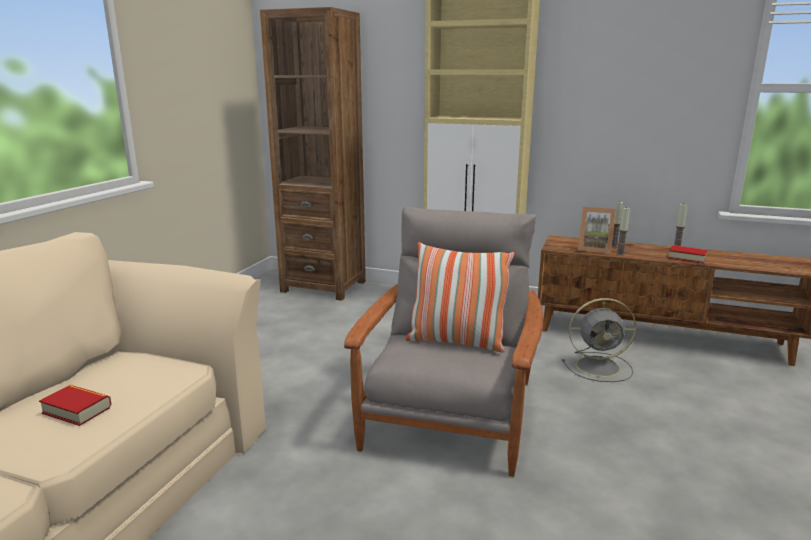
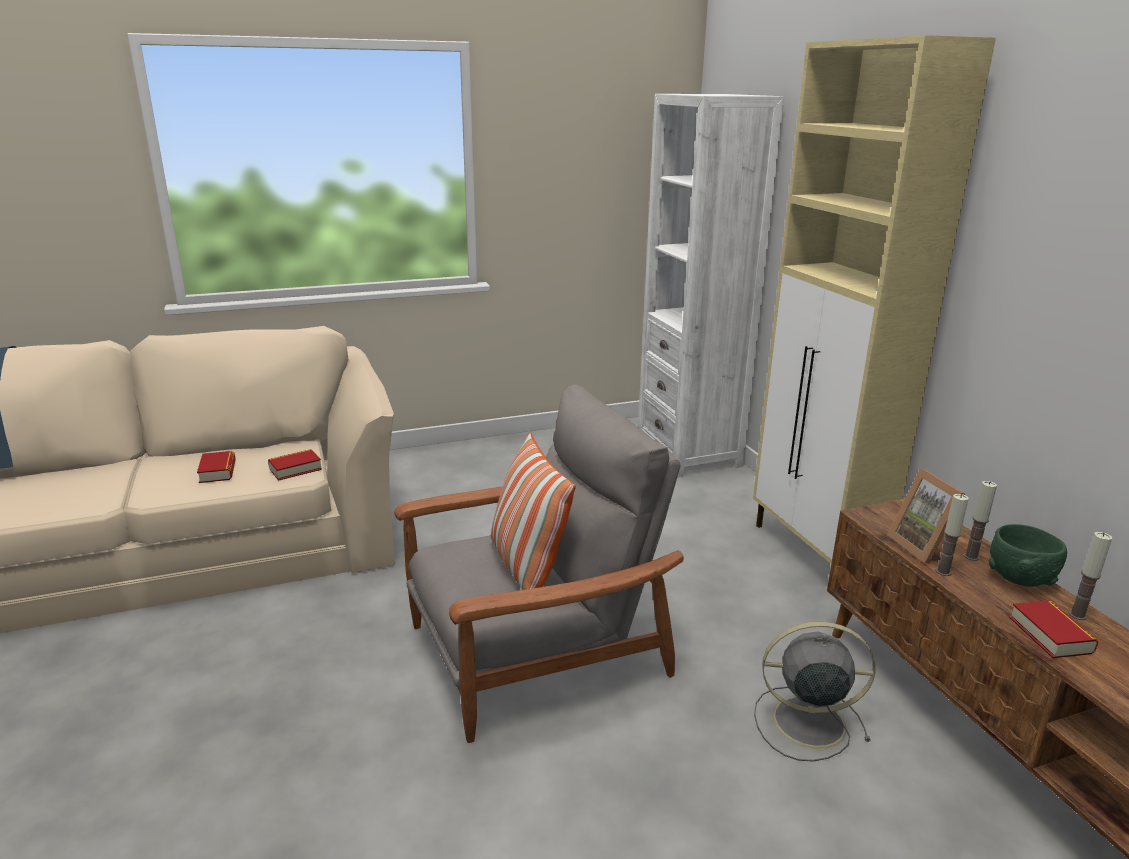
camera: 50 degrees right, 5 degrees up
(163, 371) = (295, 469): none -> book
(324, 286) = (689, 453): brown bookcase -> white bookcase
(600, 367) = (805, 722): grey fan -> grey fan turned 135 degrees clockwise
(640, 247) = (1019, 579): none -> green bowl

